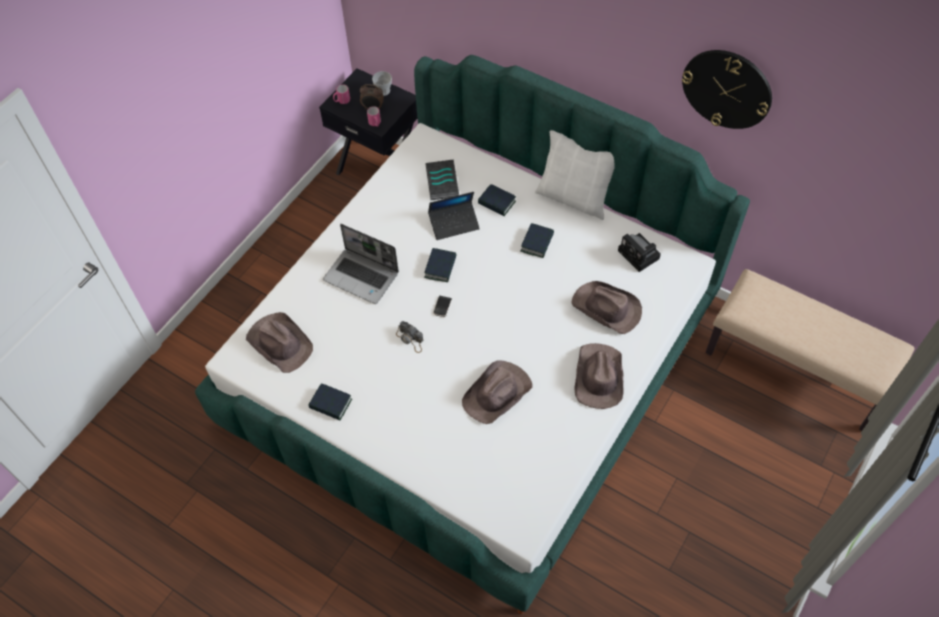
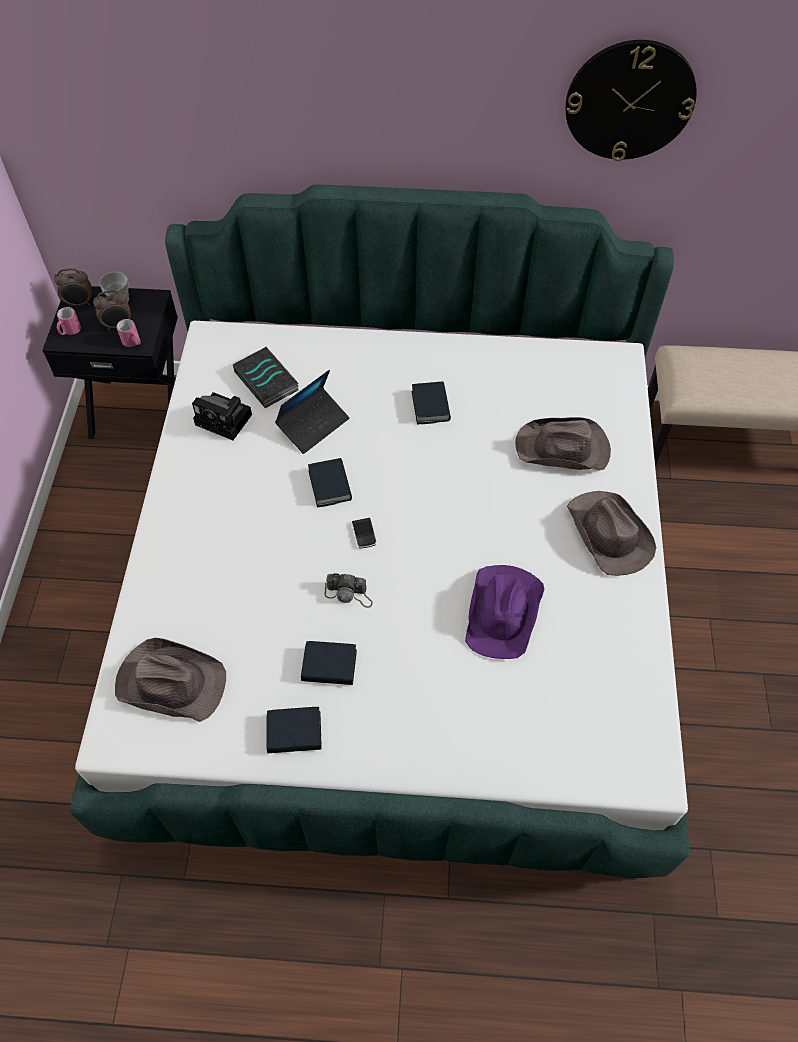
camera: 30 degrees left, 0 degrees up
(358, 84) = (80, 303): none -> alarm clock
(362, 276) = (233, 541): laptop -> none
(497, 203) = (351, 378): book -> book (329, 666)
(498, 393) = (504, 611): brown hat -> purple hat
(574, 197) = (439, 336): white pillow -> none
(640, 255) = (558, 372): camera -> camera (226, 420)

